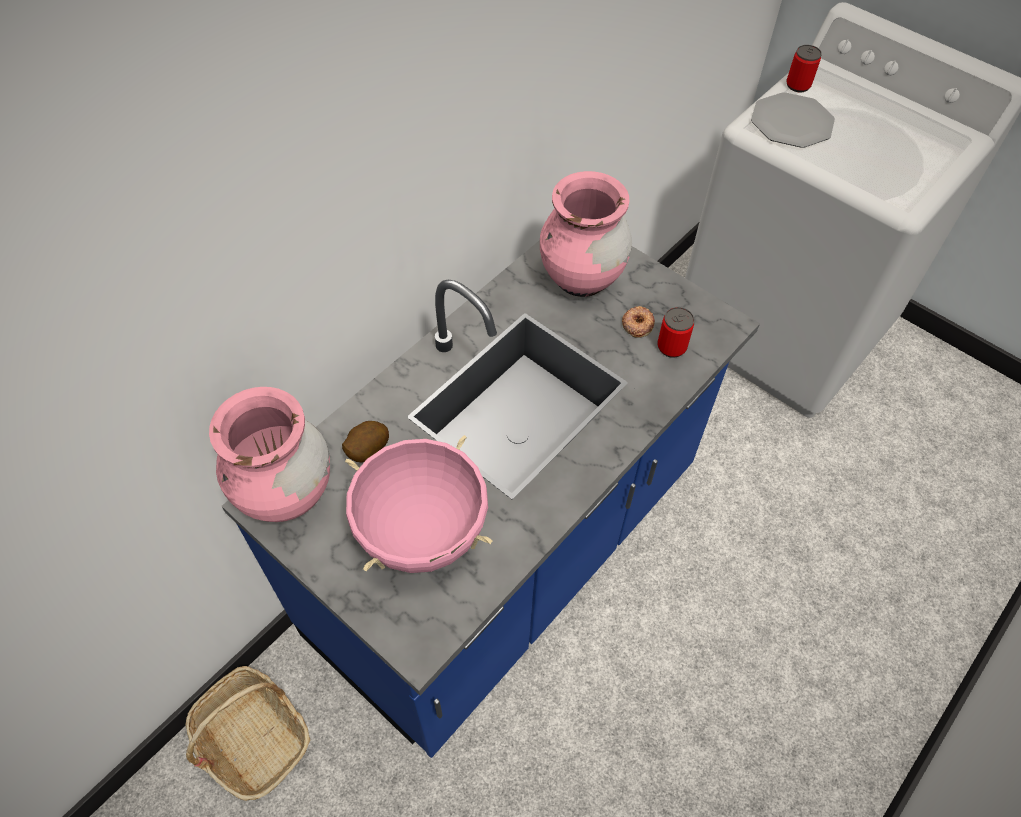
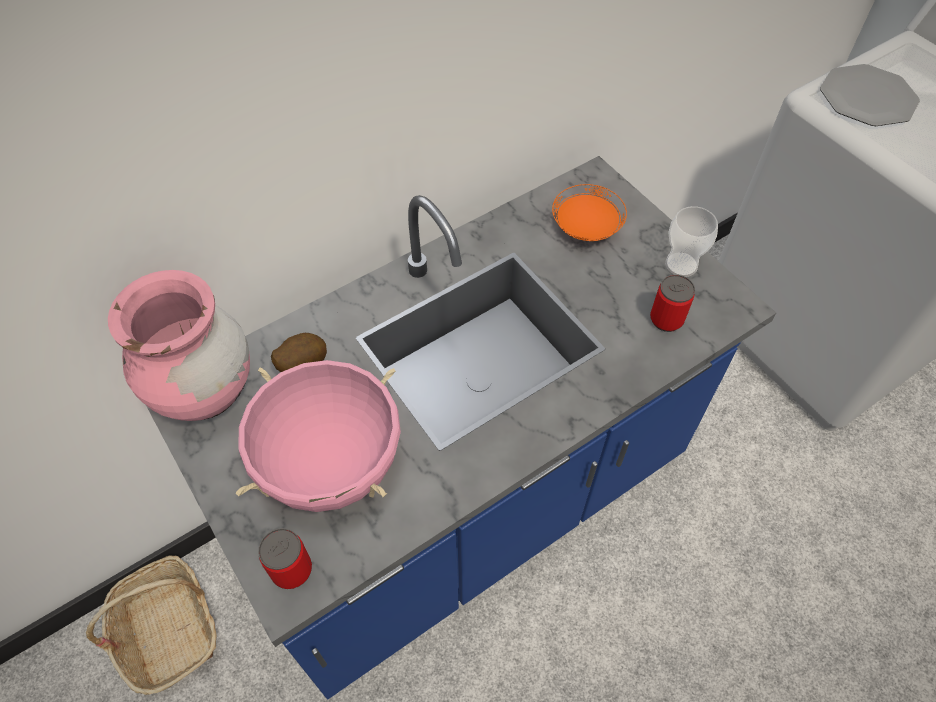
camera: 15 degrees right, 0 degrees up
(581, 279) = (586, 228): pink vase -> orange plate
(637, 324) = (634, 287): donut -> none
(671, 297) = (681, 264): none -> cup
(798, 85) = (885, 60): can -> can (291, 570)

